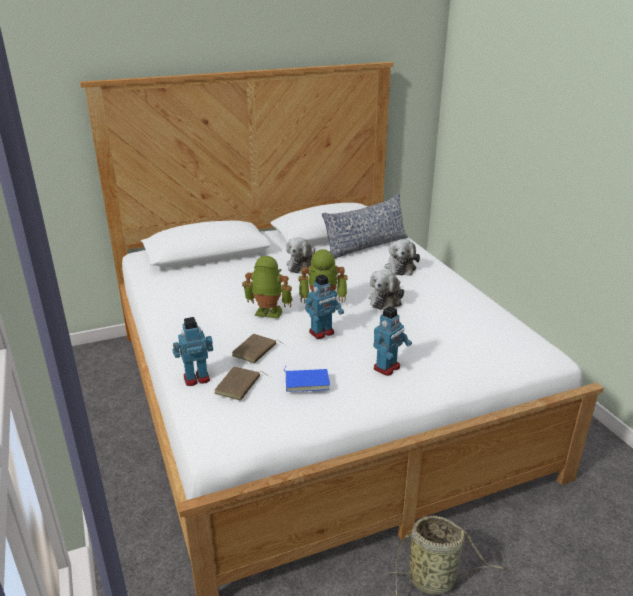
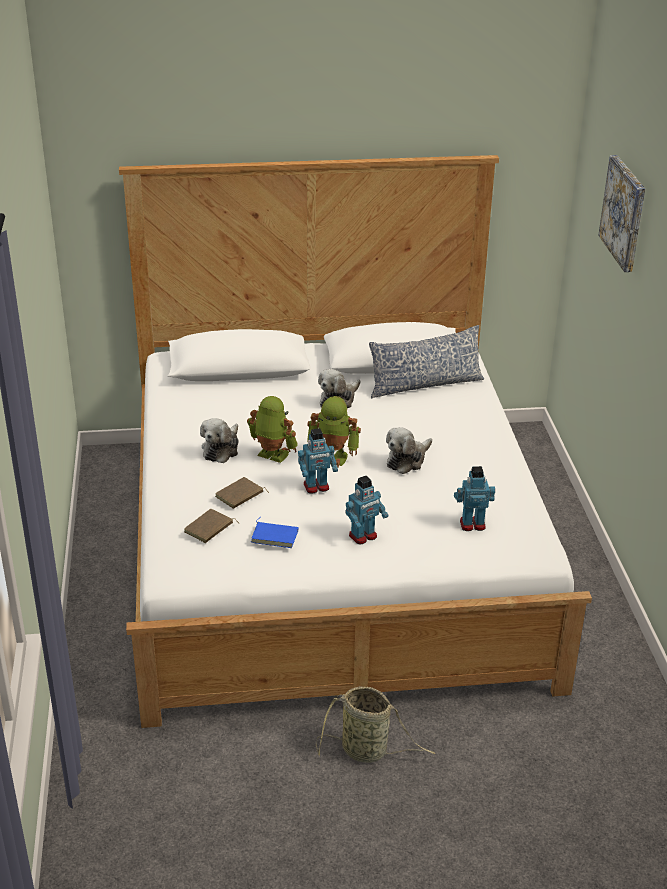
camera: 15 degrees right, 5 degrees up
(196, 378) = (174, 513): toy robot -> toy robot (472, 524)
(400, 267) = (449, 420): plush toy -> plush toy (221, 449)
(521, 76) = (624, 213): none -> picture

